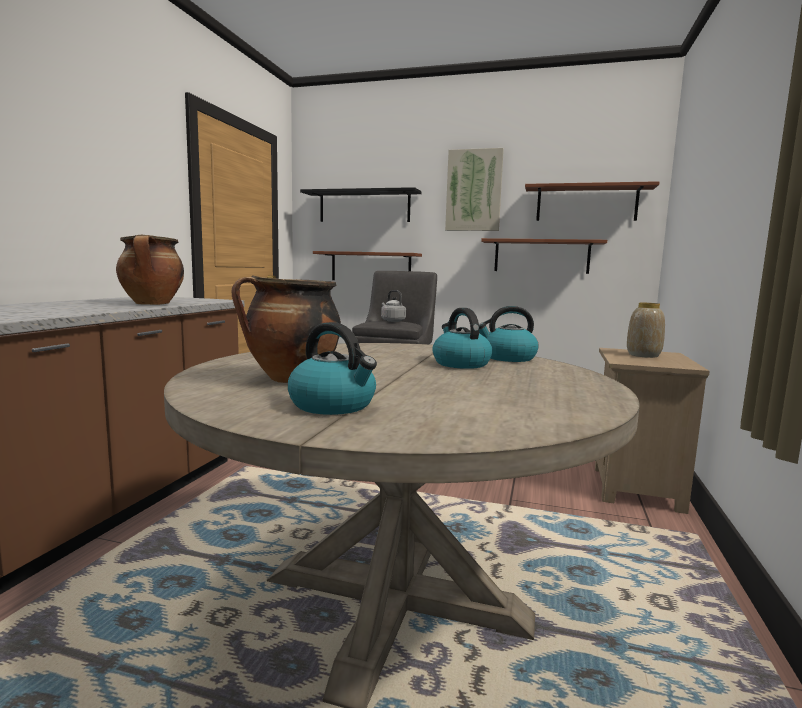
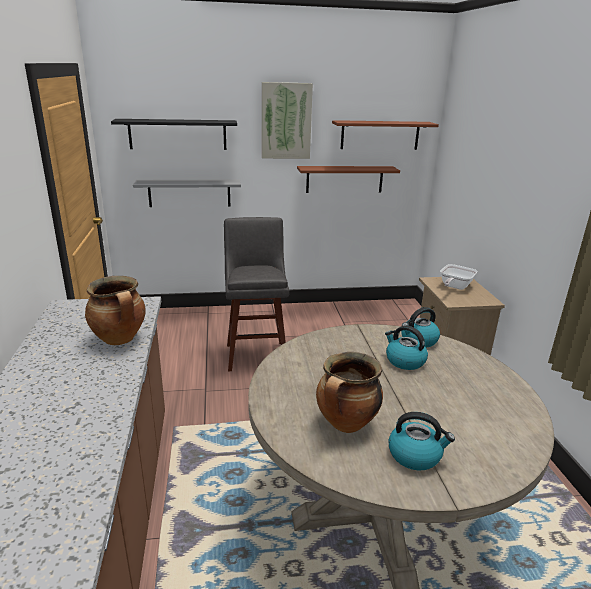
camera: 25 degrees left, 15 degrees up
(370, 267) = (189, 193): brown shelf -> grey shelf
(392, 321) = (255, 269): grey kettle -> none
(643, 355) = (454, 287): vase -> frying pan

